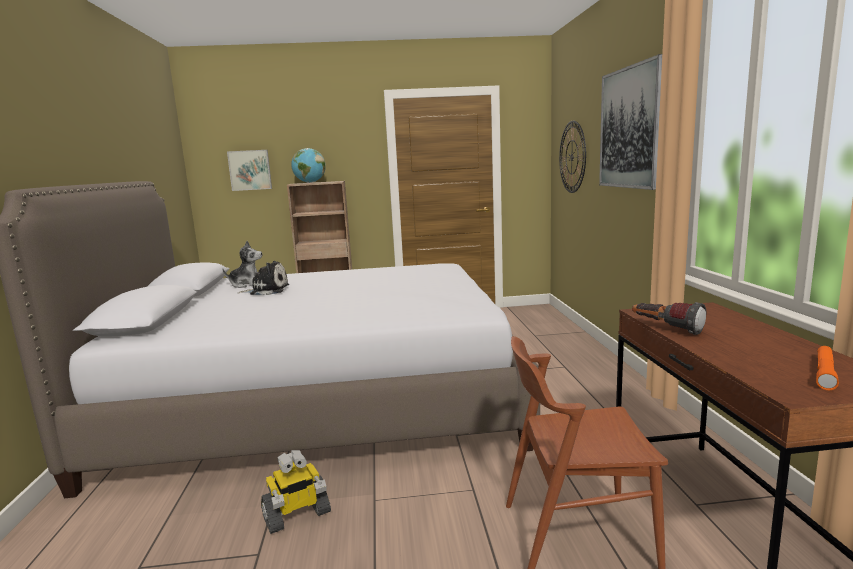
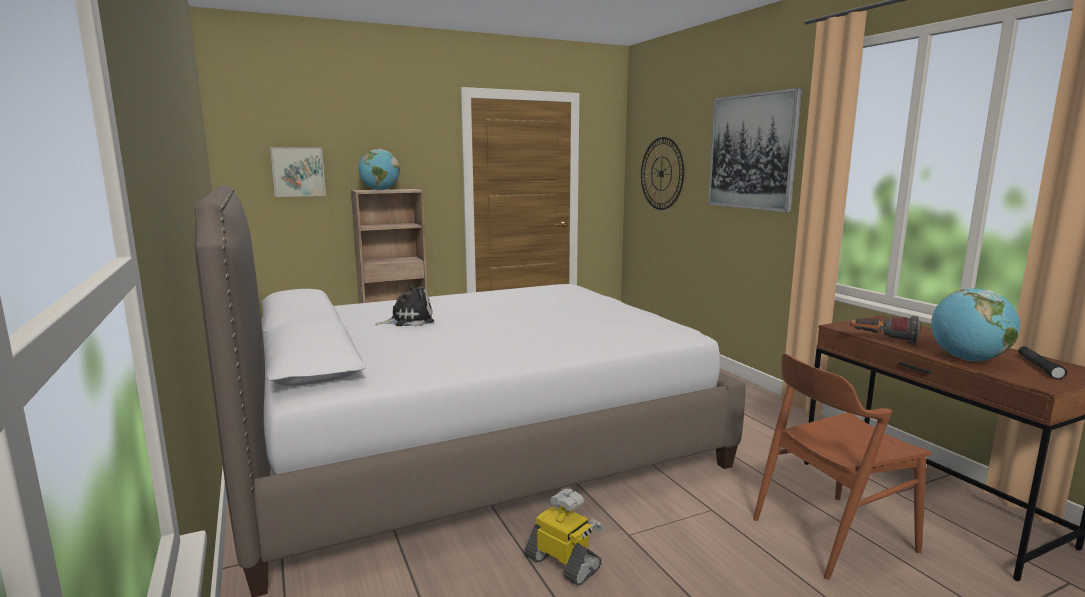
camera: 20 degrees left, 0 degrees up
(247, 284) = (368, 314): plush toy -> none
(296, 515) = (564, 563): toy robot -> toy robot turned 90 degrees counterclockwise
(738, 357) = (968, 360): none -> globe
(825, 373) = (1039, 367): orange flashlight -> black flashlight

